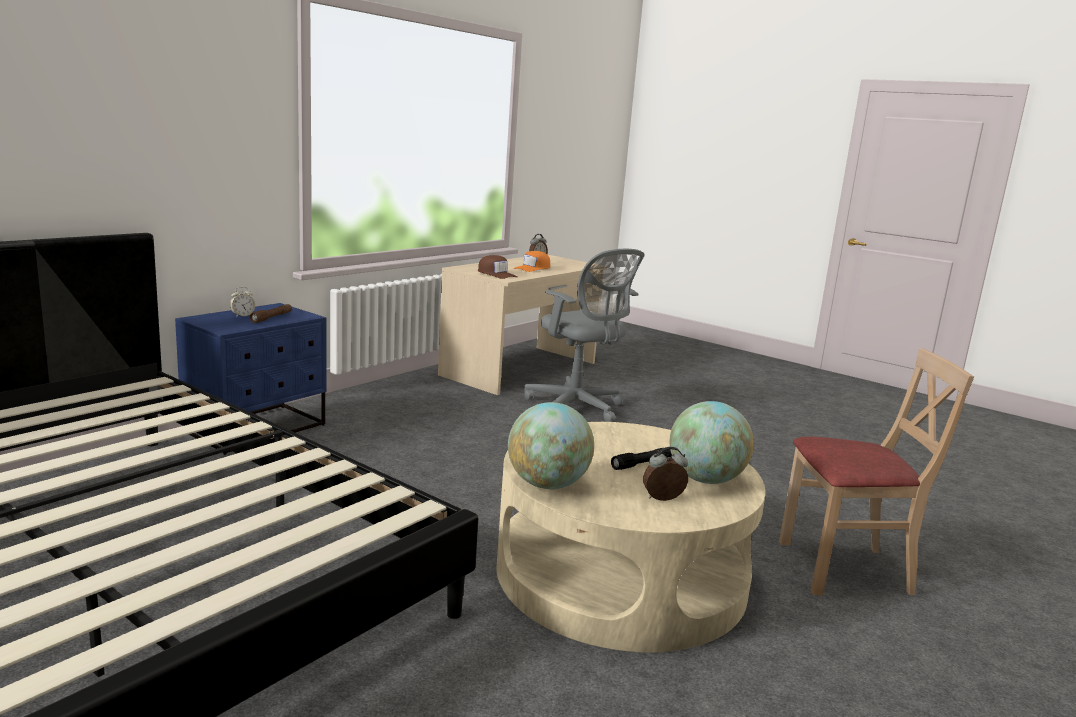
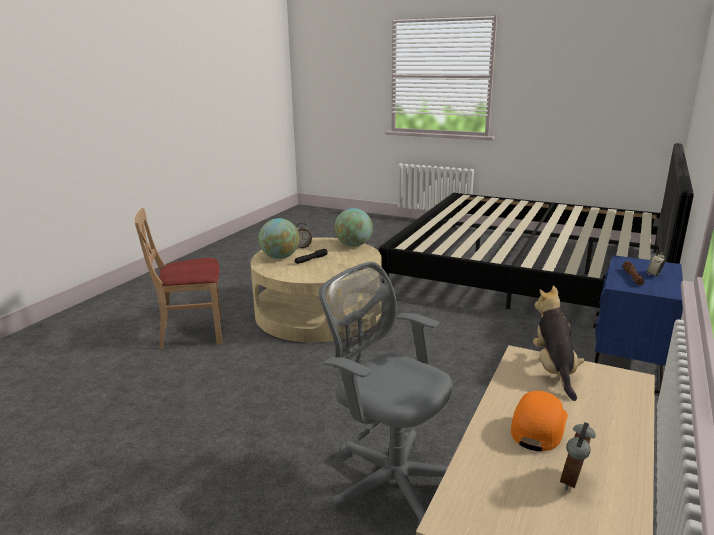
camera: 170 degrees right, 5 degrees up
(496, 274) = (554, 370): brown cap -> plush toy

